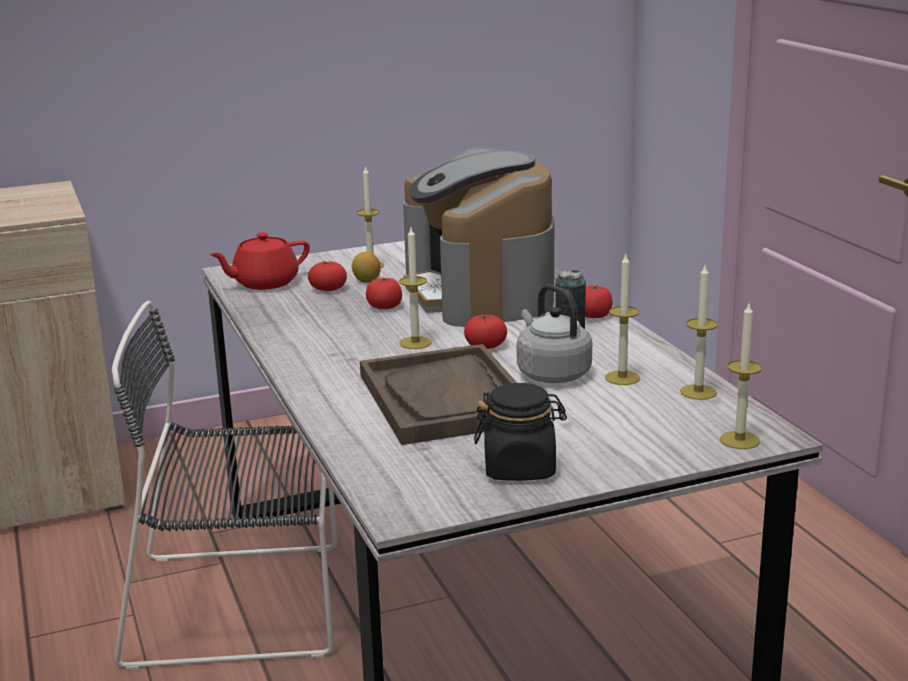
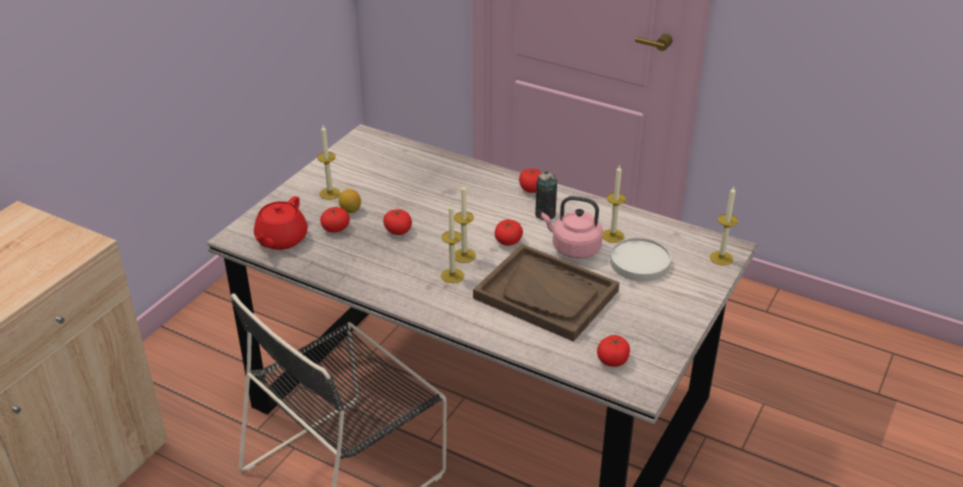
camera: 40 degrees left, 15 degrees up
(416, 476) = (612, 360): none -> tomato
(480, 292) = (439, 193): coffee machine -> none
(520, 468) = (652, 328): black jar -> none
(551, 373) = (573, 248): grey kettle -> pink kettle
(614, 410) = (640, 262): none -> white plate
(698, 392) = (661, 230): candle -> candle (452, 275)

